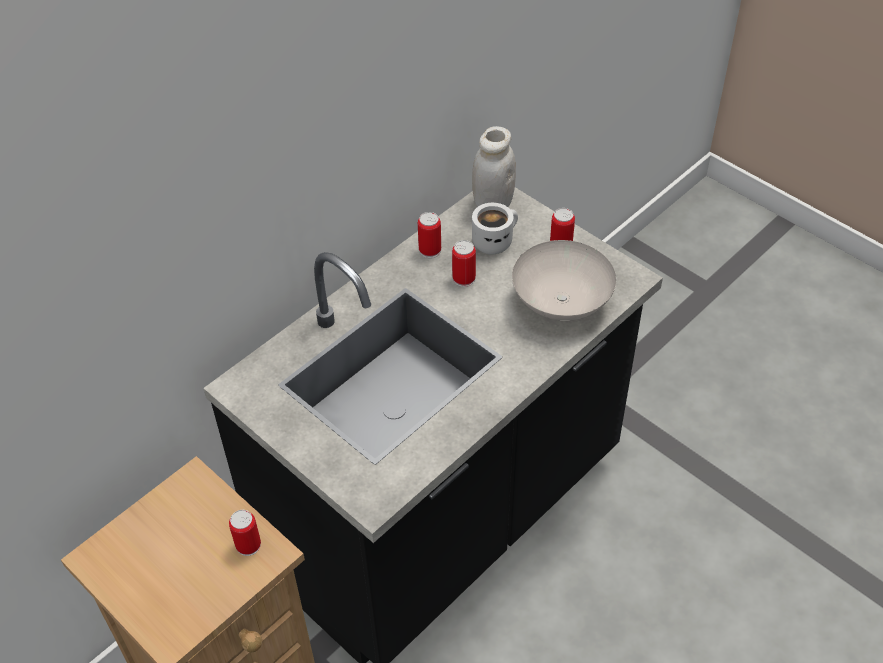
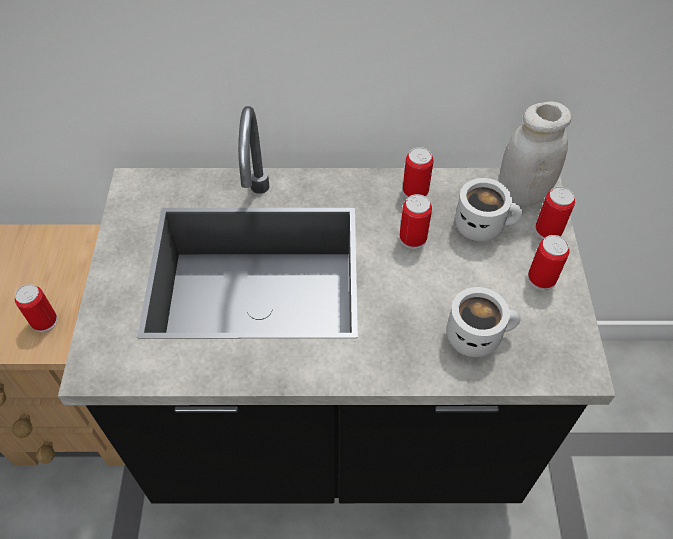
camera: 45 degrees right, 5 degrees up
(533, 216) = (548, 231): none -> can
(563, 302) = (477, 334): white bowl -> white mug

